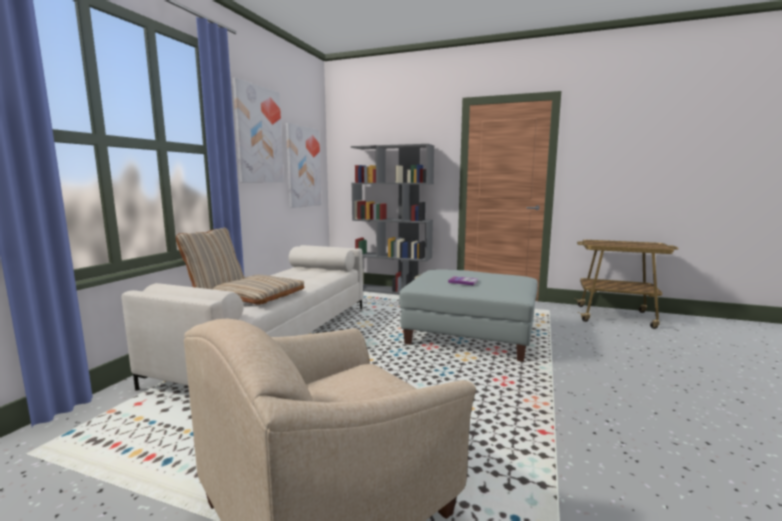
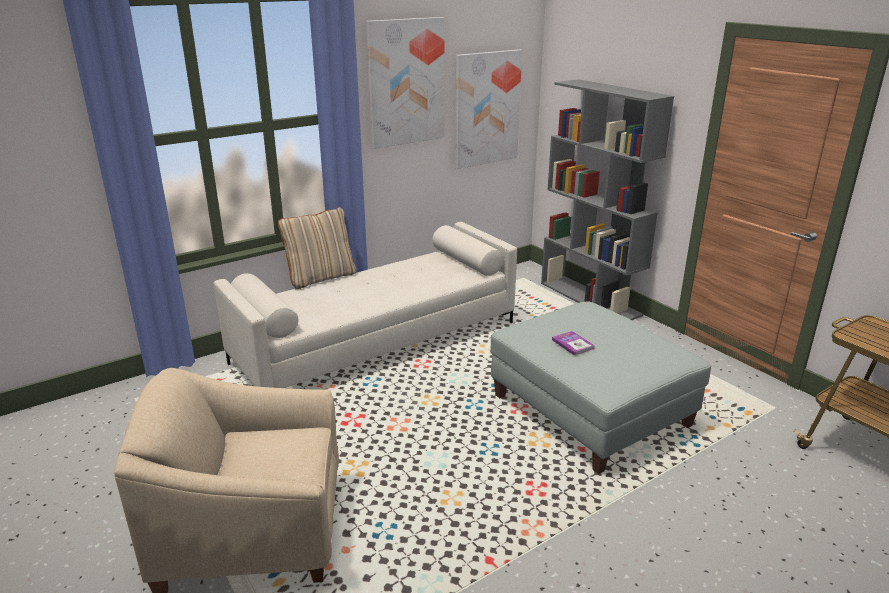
camera: 35 degrees right, 15 degrees up
(259, 295) = (346, 298): beige pillow -> none

